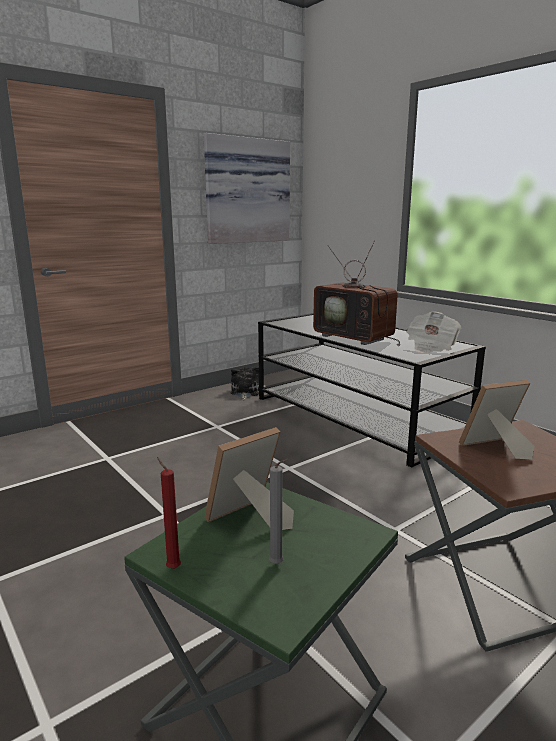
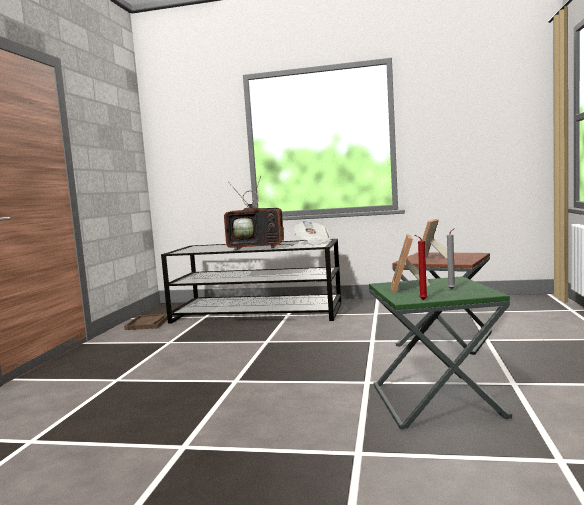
camera: 40 degrees left, 10 degrees down
(245, 392) = (148, 323): plush toy -> brown tray
(246, 191) = (115, 150): picture -> none

